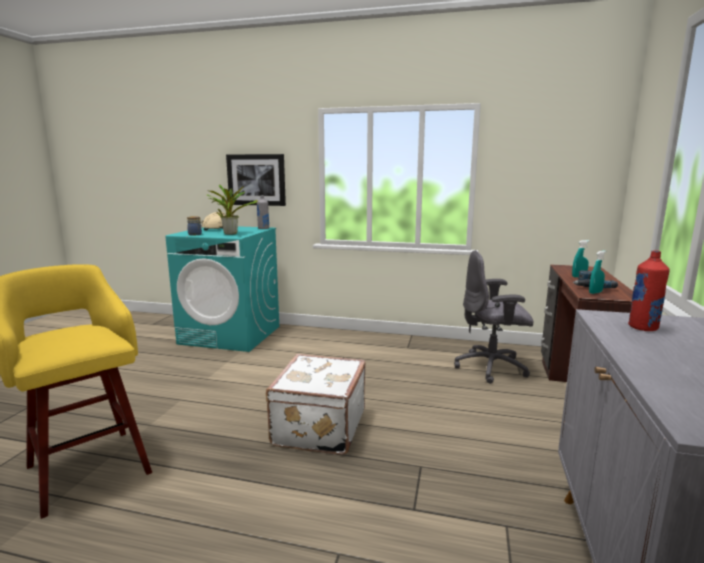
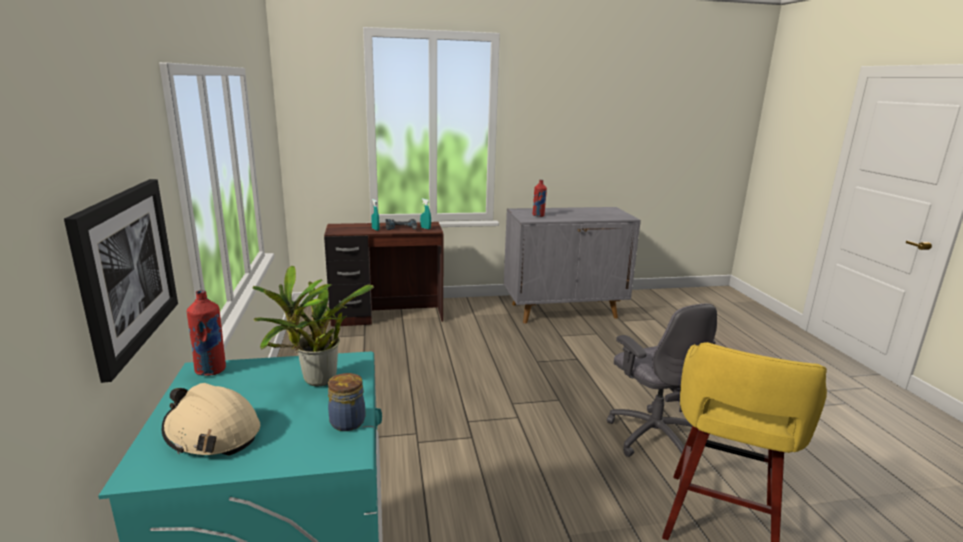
camera: 115 degrees left, 5 degrees up
(263, 228) = (211, 370): grey bottle -> red bottle
(317, 427) = (531, 411): white suitcase -> none
(492, 368) = (355, 346): grey office chair -> grey office chair (653, 435)

